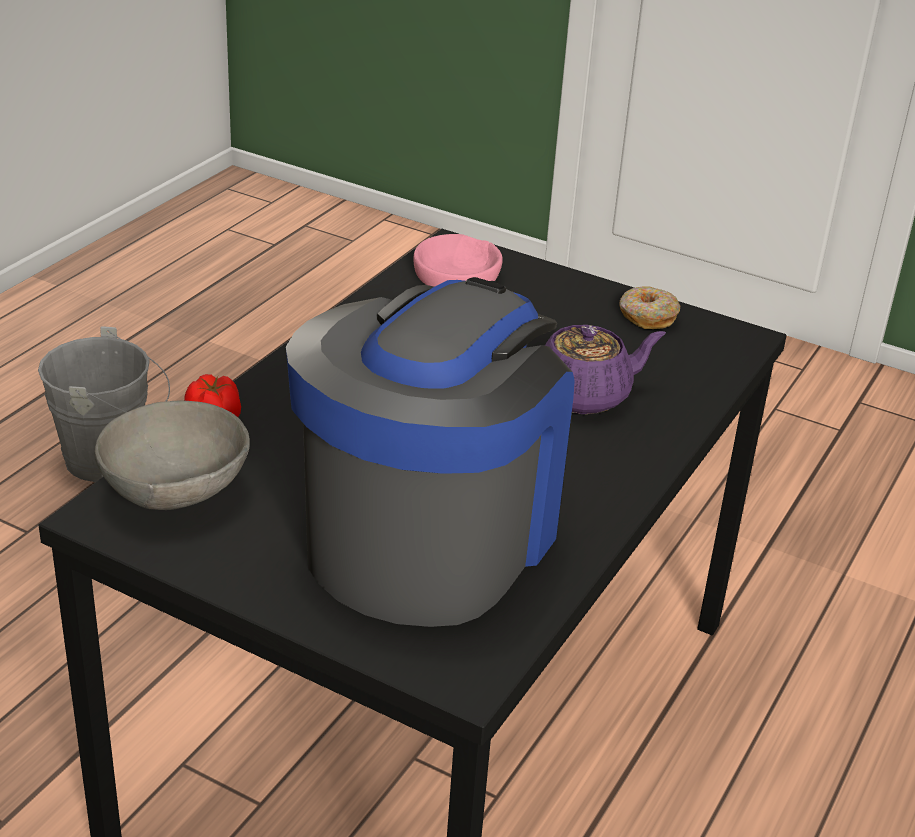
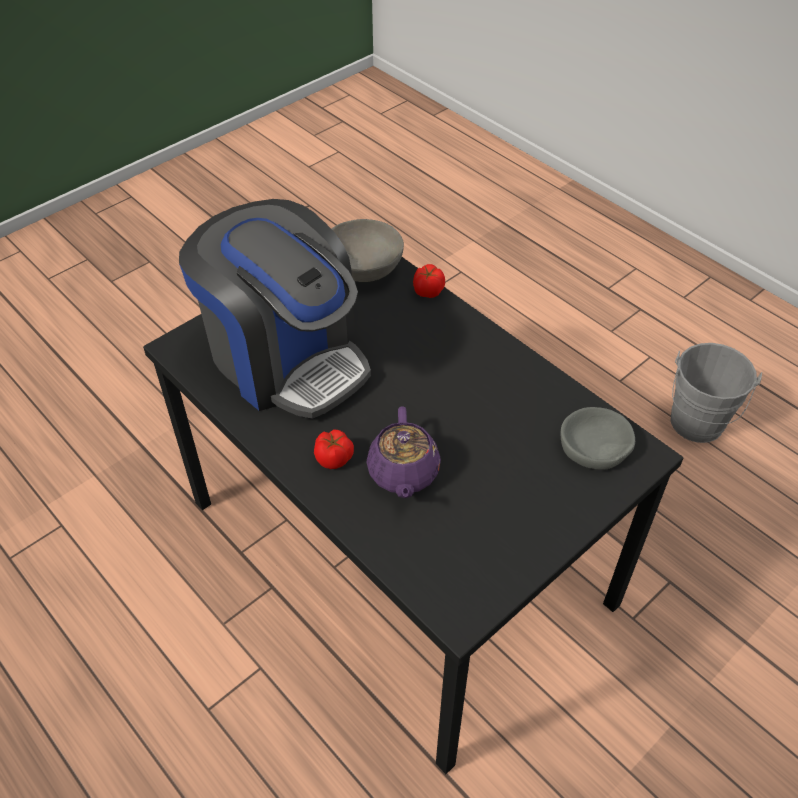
camera: 110 degrees right, 15 degrees up
(457, 275) = (595, 445): pink bowl -> grey bowl
(597, 452) = (335, 458): none -> tomato
(647, 316) = (508, 555): donut -> none

